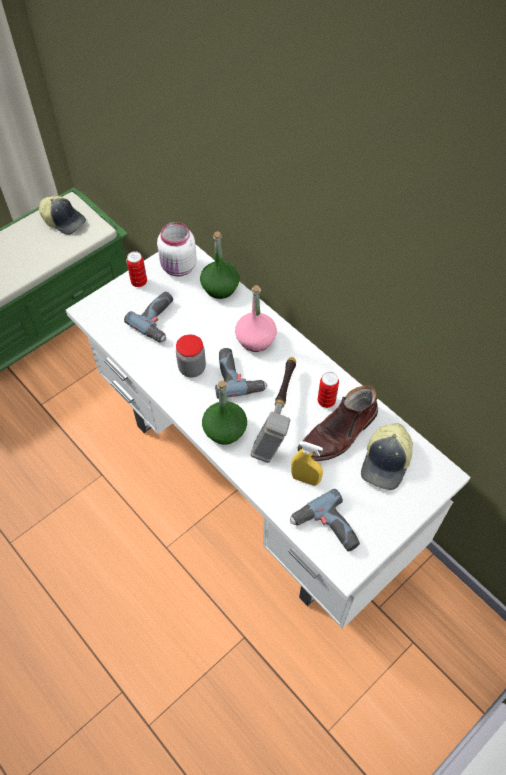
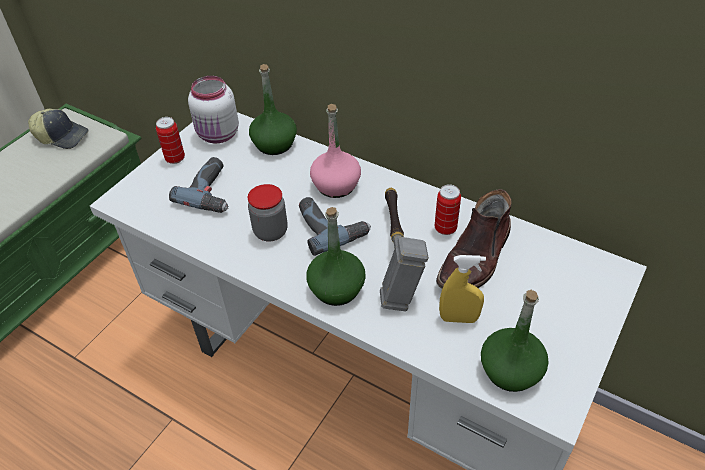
camera: 15 degrees left, 10 degrees down
(326, 530) = (511, 370): power drill -> green bottle
(386, 462) = (545, 275): cap -> none

